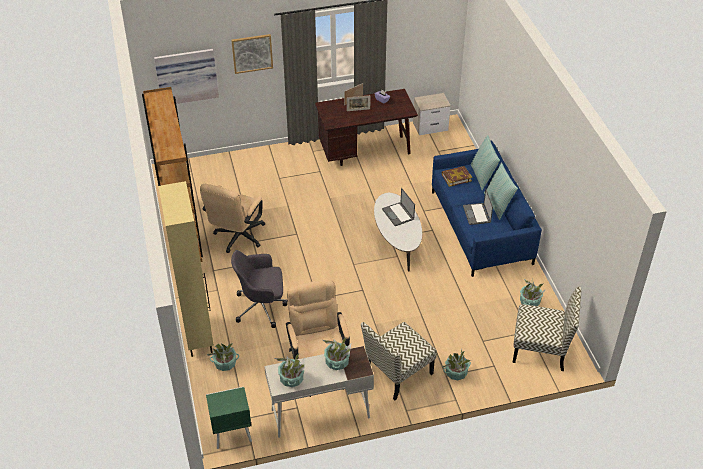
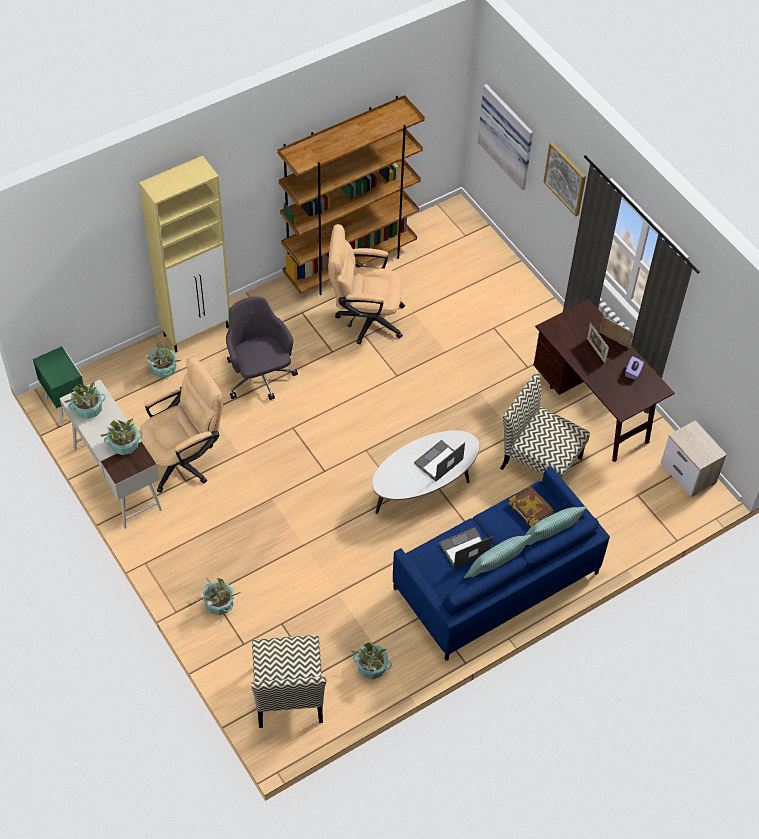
camera: 70 degrees right, 10 degrees up
(397, 373) = (199, 541): chair -> chair (539, 462)

